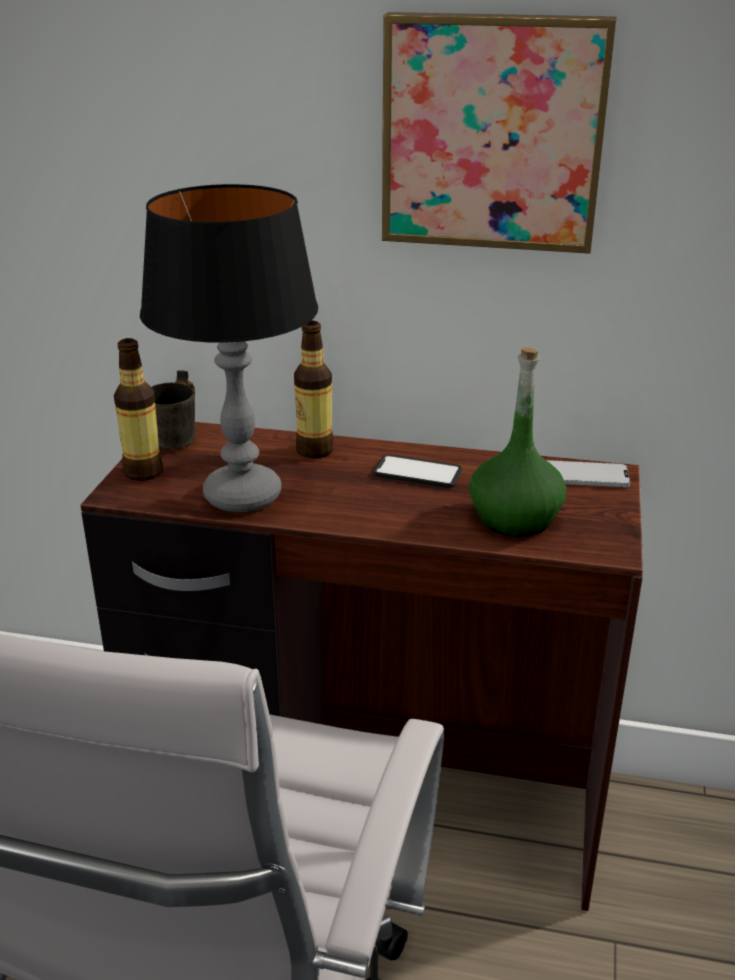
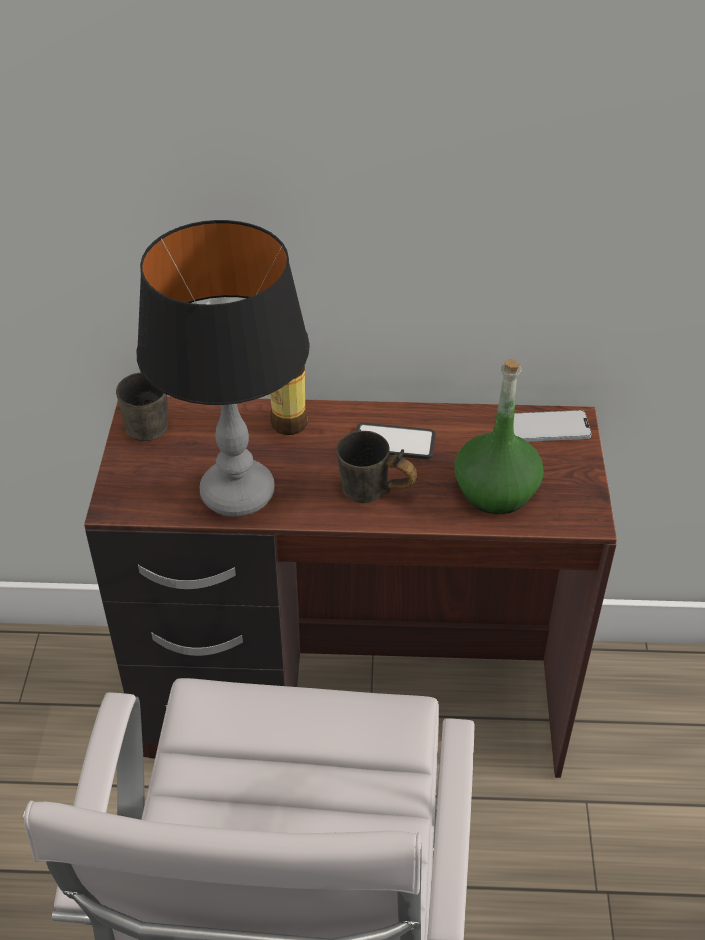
camera: 10 degrees left, 15 degrees up
(143, 472) = (131, 474): bottle -> none
(380, 510) = (372, 496): none -> grey mug
(493, 132) = (456, 131): picture -> none

